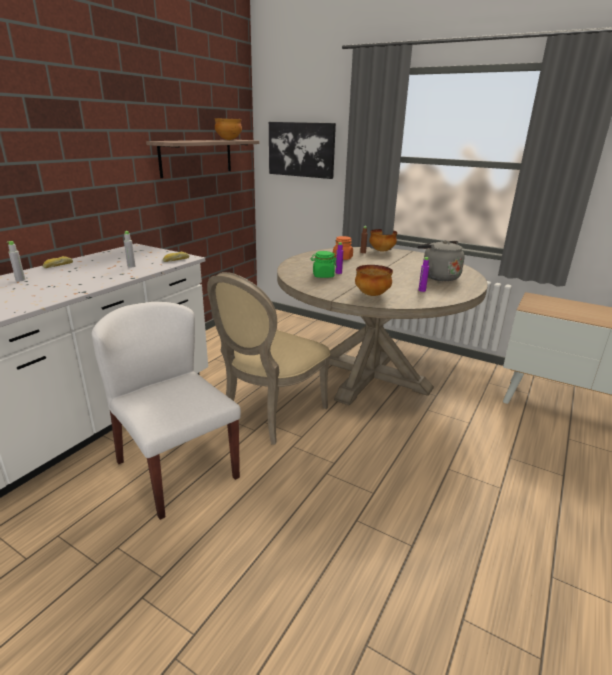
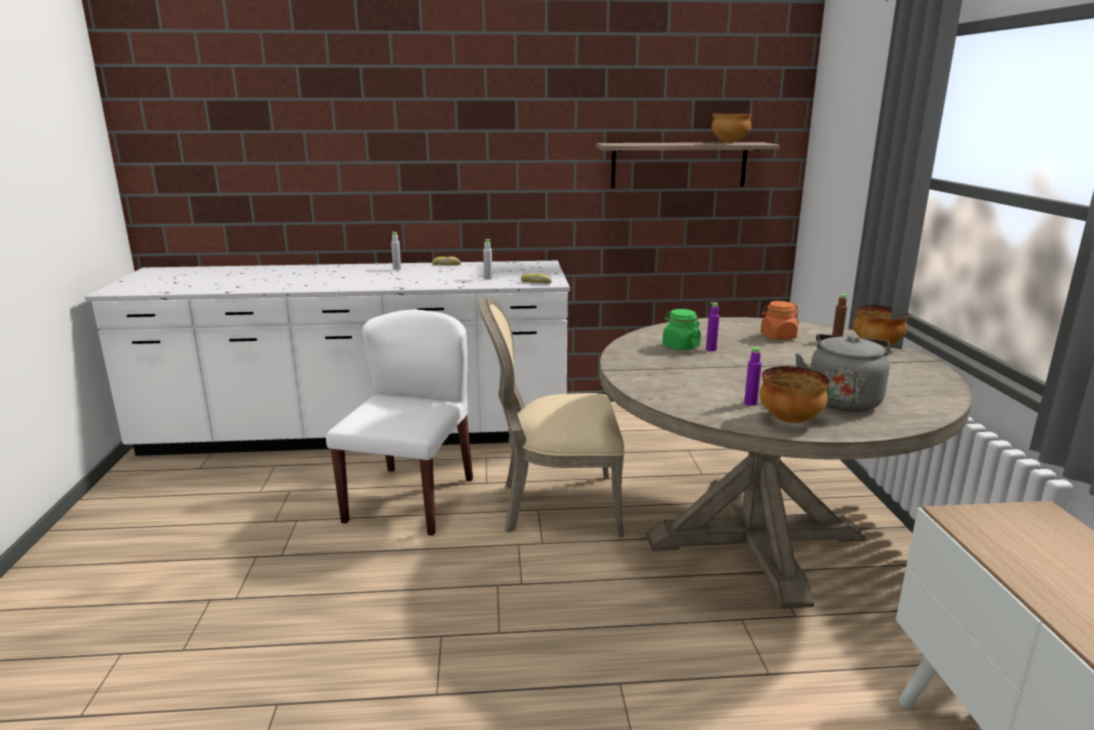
camera: 55 degrees right, 5 degrees down
(301, 149) = (845, 161): picture -> none
(372, 295) = (666, 383): bowl -> bowl (791, 420)

